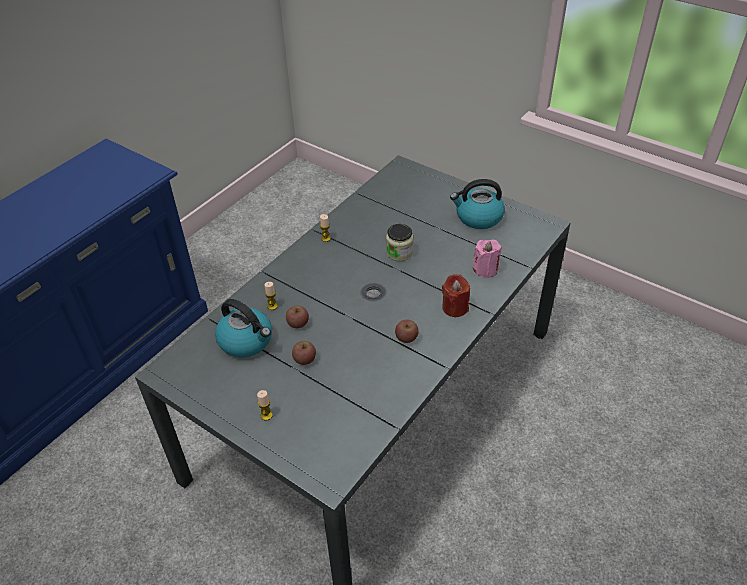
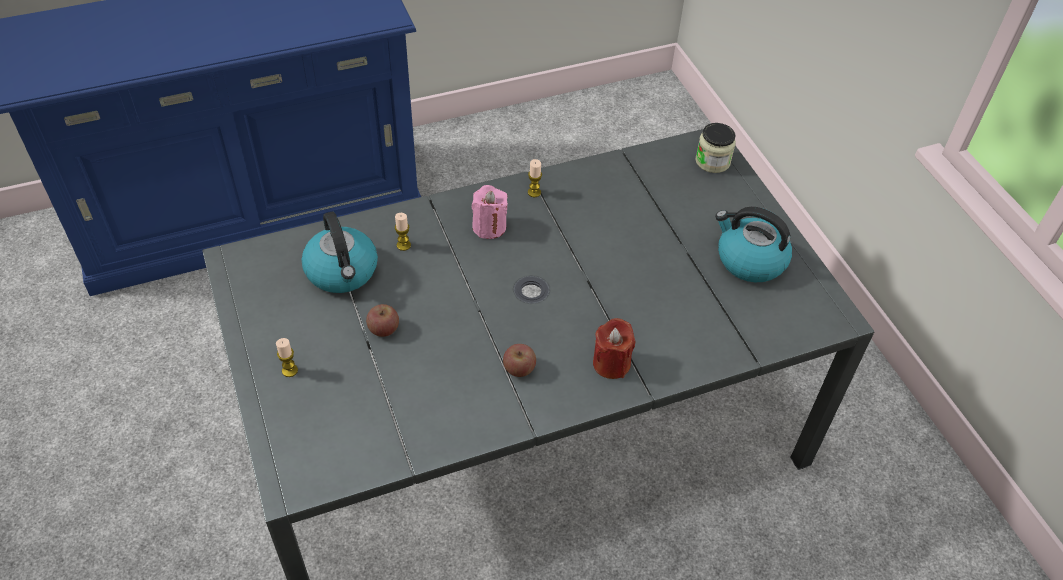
camera: 30 degrees right, 5 degrees up
(298, 323) = (413, 281): apple -> none
(399, 253) = (606, 256): jar -> jar (712, 161)
(485, 269) = (696, 335): pink candle -> pink candle (489, 227)

